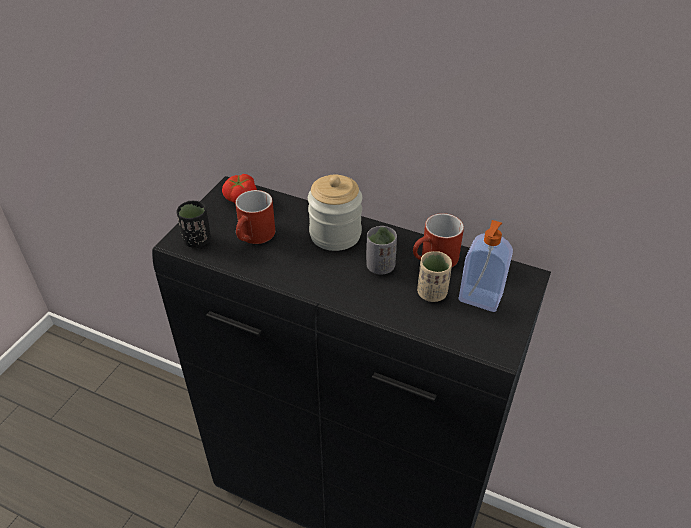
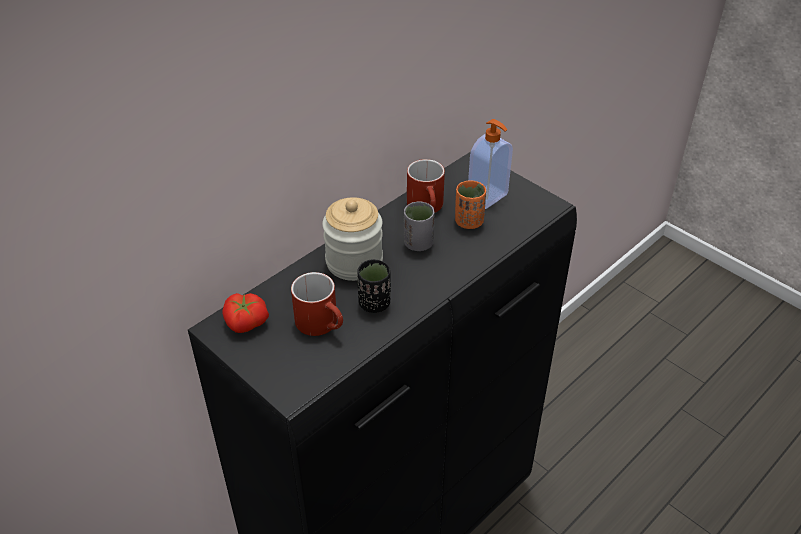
camera: 70 degrees left, 0 degrees up
(197, 240) = (300, 375): black cup -> black cup (374, 303)
(432, 293) = (469, 222): beige cup -> orange cup

